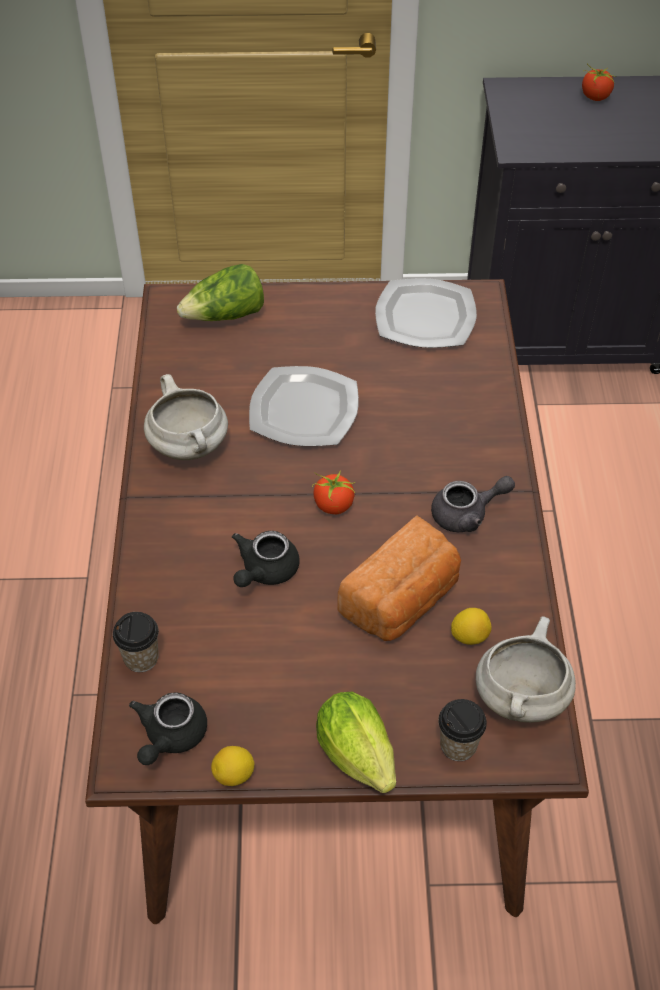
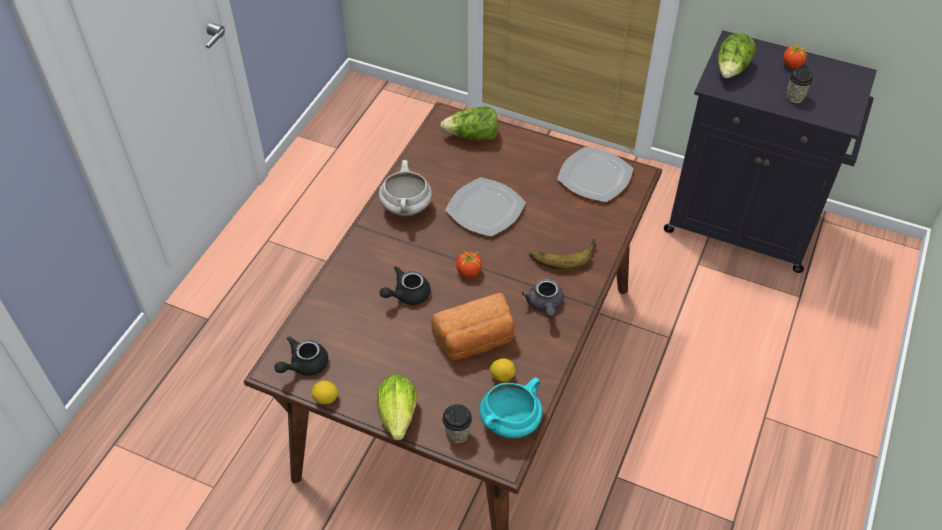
camera: 25 degrees right, 0 degrees up
(141, 658) = (313, 317): cup -> cup (794, 97)
(445, 434) = (562, 253): none -> banana
(467, 514) = (545, 306): grey teapot -> grey teapot turned 75 degrees clockwise
(520, 696) = (510, 421): white cooking pot -> turquoise cooking pot
(527, 122) = (732, 69): none -> lettuce

